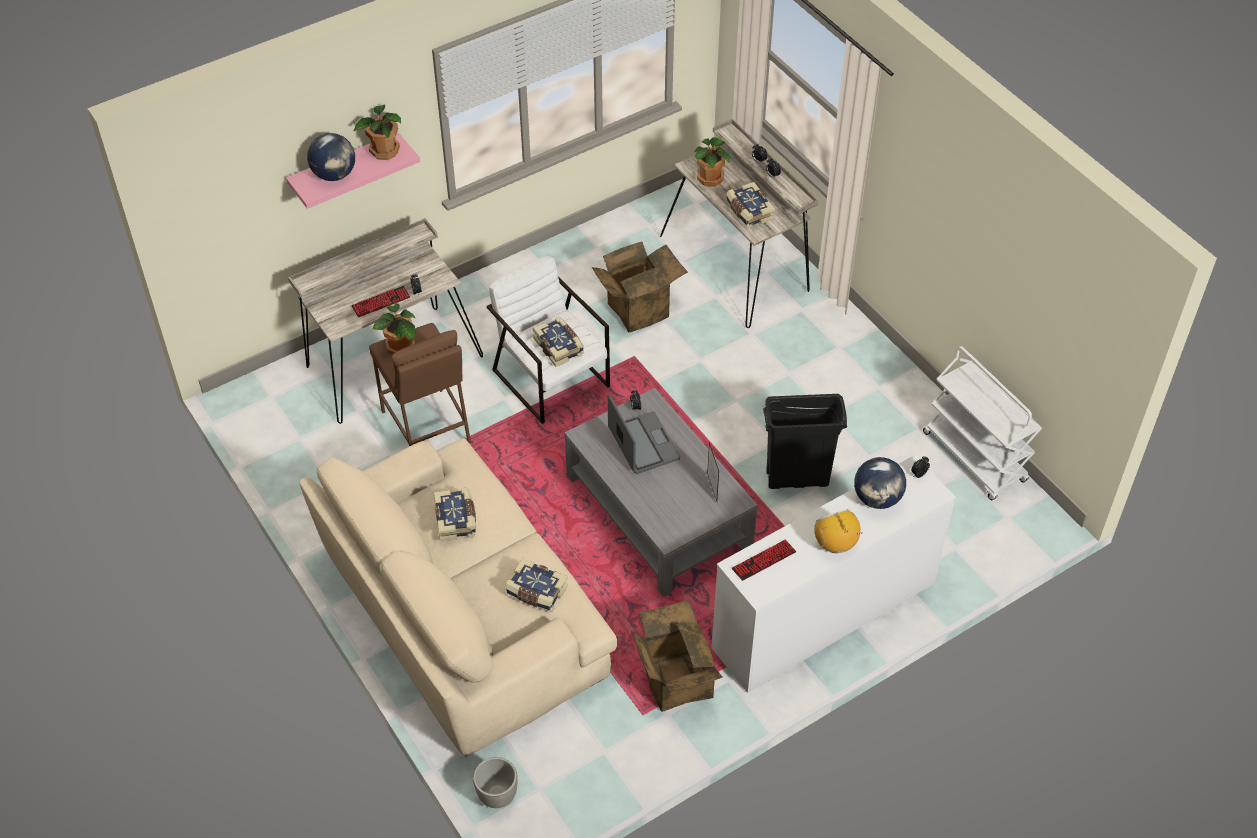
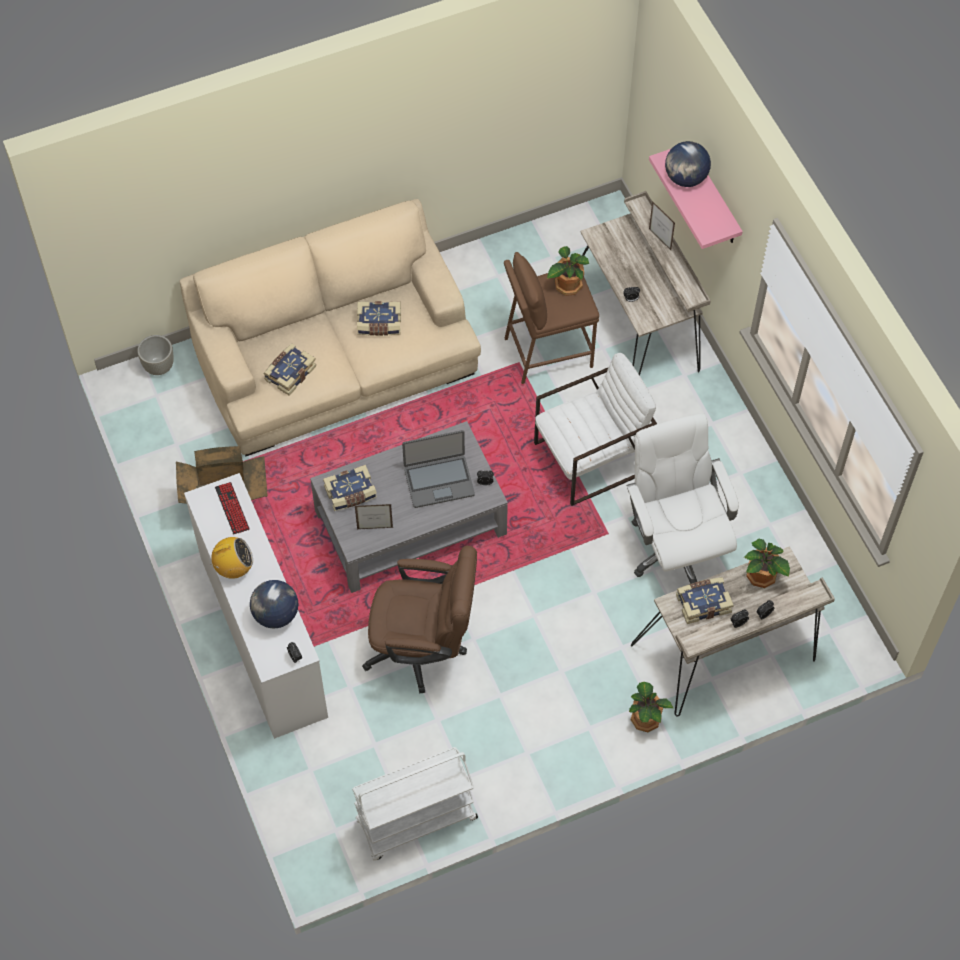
camera: 100 degrees right, 10 degrees up
(350, 263) = (660, 240): none -> picture frame
(381, 302) = (621, 271): keyboard -> none
(383, 151) = (714, 217): potted plant -> potted plant (646, 718)
(559, 347) = (573, 429): book -> book (351, 494)
(637, 308) = (675, 547): cardboard box -> white office chair
(797, 478) = (423, 648): black trash can -> brown office chair

